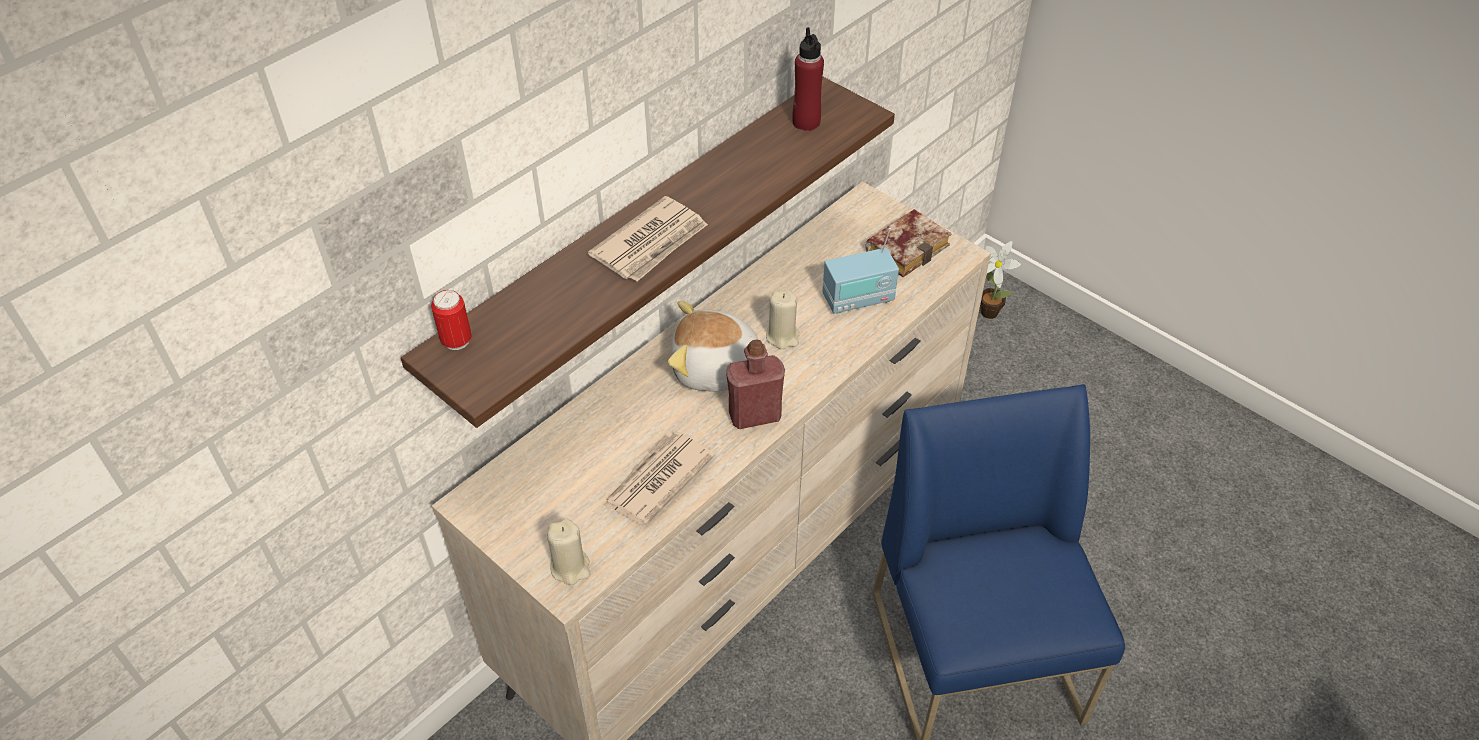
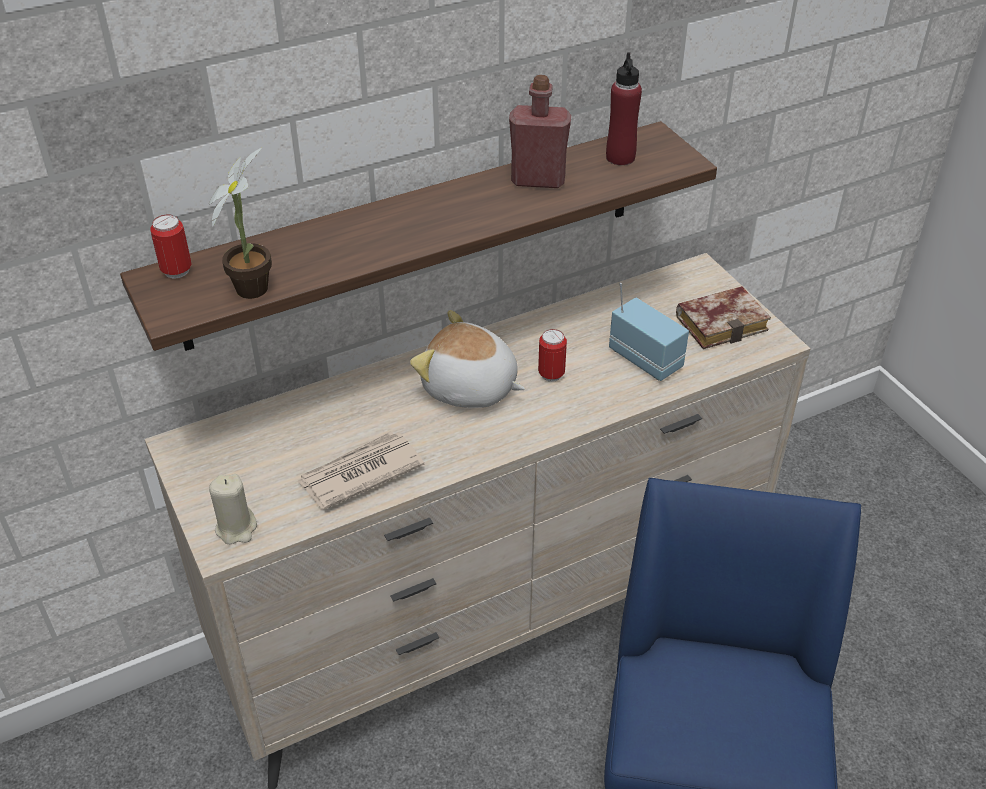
camera: 20 degrees right, 5 degrees down
(651, 243) = (405, 229): newspaper -> none
(755, 415) = (485, 439): red bottle -> red bottle (538, 180)
(782, 336) = (551, 374): beige candle -> can
(858, 299) = (646, 359): radio -> radio turned 135 degrees counterclockwise
(988, 310) = (859, 444): potted plant -> potted plant (254, 285)

